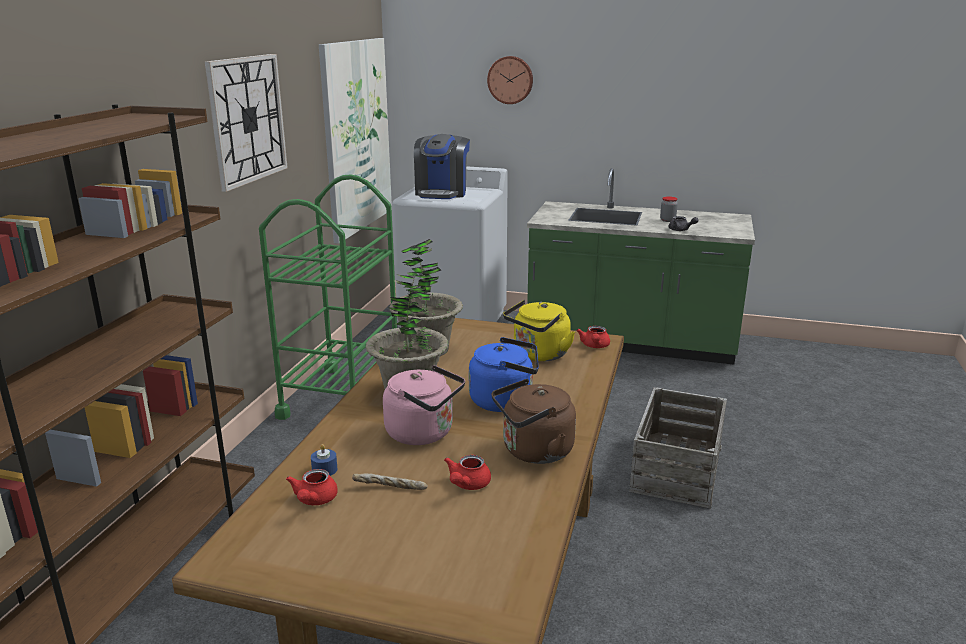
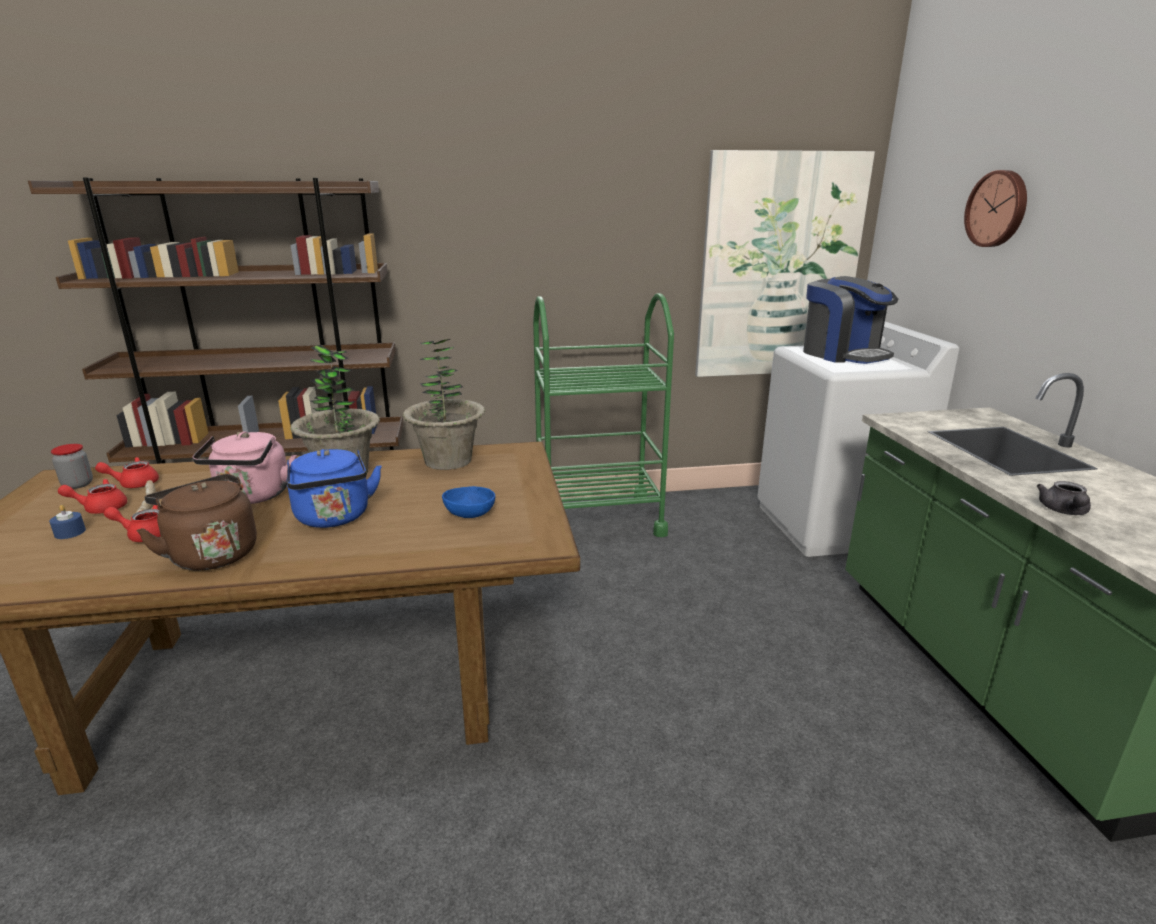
camera: 65 degrees right, 0 degrees up
(247, 119) = (553, 216): wall clock -> none
(324, 470) = (185, 476): blue candle -> blue candle (70, 532)
(442, 193) = (843, 354): coffee machine -> coffee machine turned 105 degrees counterclockwise
(539, 355) = (469, 513): yellow kettle -> blue bowl
(594, 346) = (522, 541): red teapot -> red teapot (100, 508)
(667, 220) = (1099, 493): jar -> jar (78, 484)
(676, 468) = (641, 816): crate -> none

